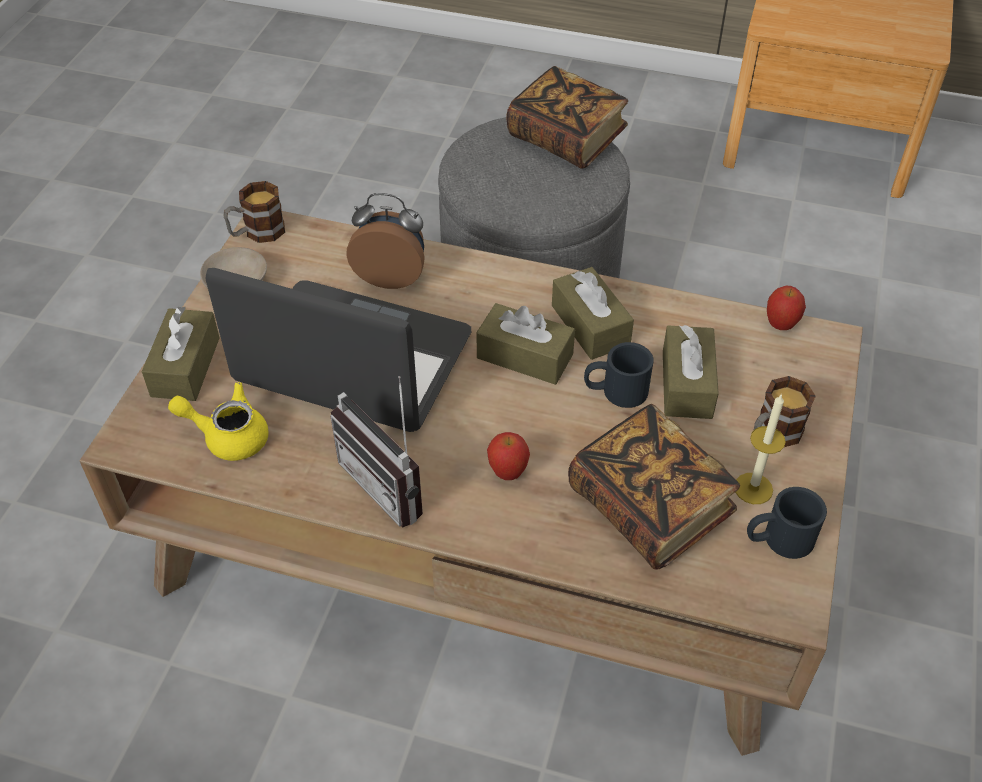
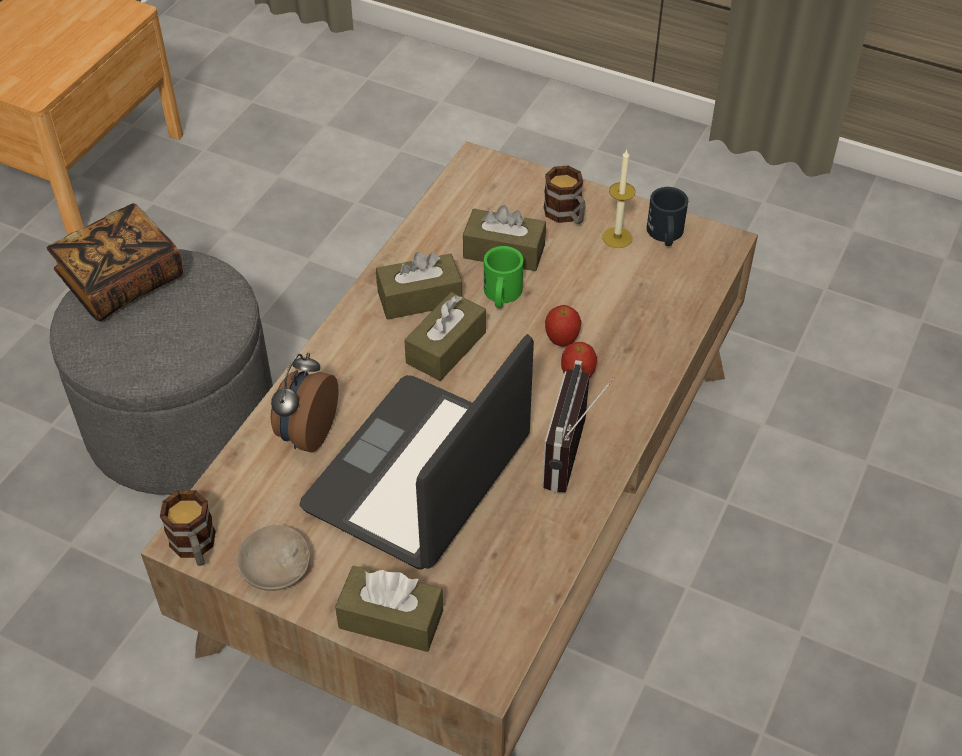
camera: 80 degrees left, 0 degrees up
(228, 436) = (496, 582): yellow teapot -> none
(392, 483) = (576, 458): radio -> radio turned 135 degrees clockwise
(615, 391) = (501, 296): black mug -> green mug
(649, 506) = (625, 298): book -> none
(780, 325) = (452, 184): apple -> apple (562, 341)

